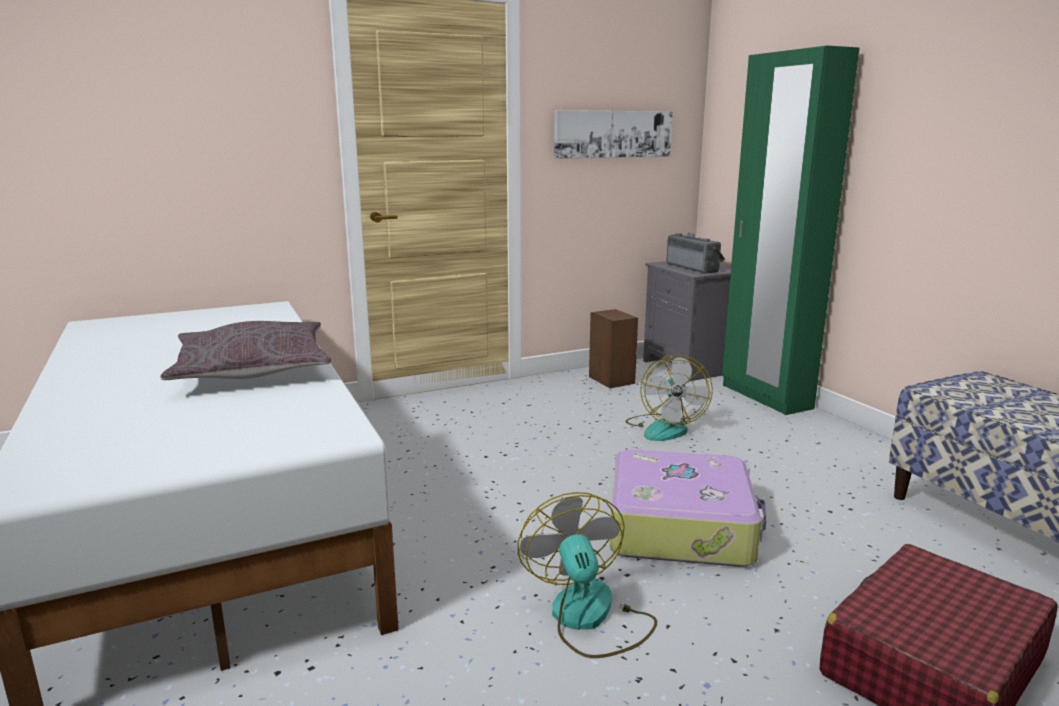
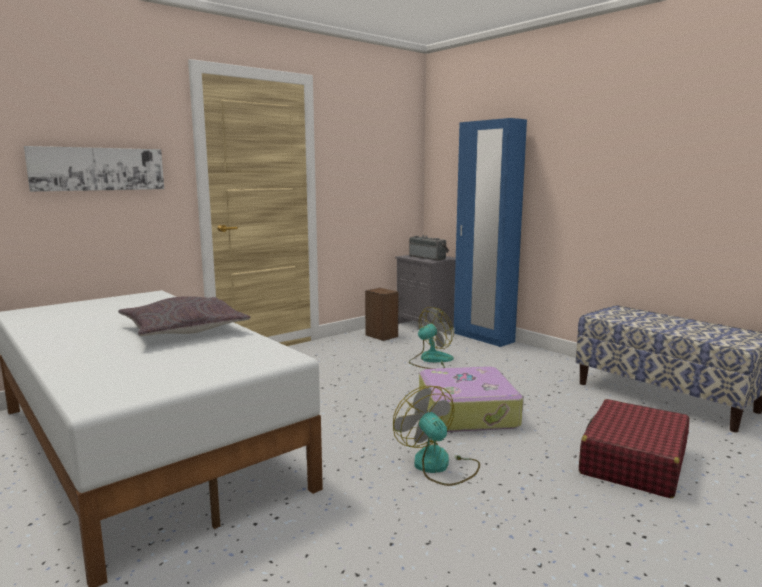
camera: 15 degrees left, 5 degrees down
(613, 134) = (371, 171): picture -> picture (98, 169)
(665, 428) = (430, 360): fan -> fan turned 120 degrees counterclockwise
(765, 397) = (483, 338): green wardrobe -> blue wardrobe

